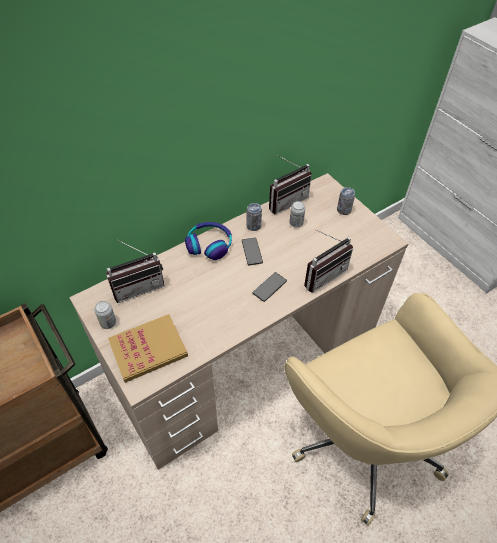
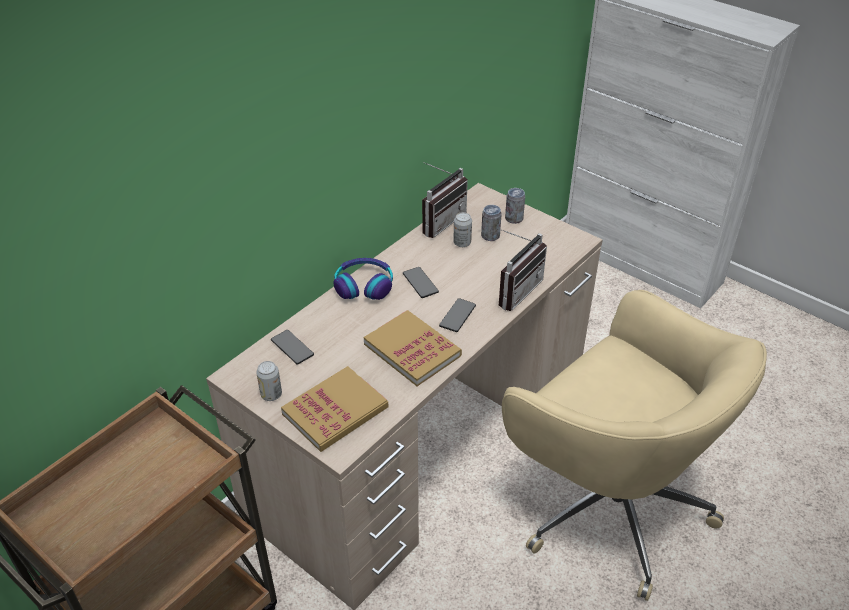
camera: 15 degrees left, 10 degrees down
(138, 286) = (292, 347): radio -> phone
(224, 309) = (412, 350): none -> book
(253, 226) = (411, 255): can -> can (490, 236)

